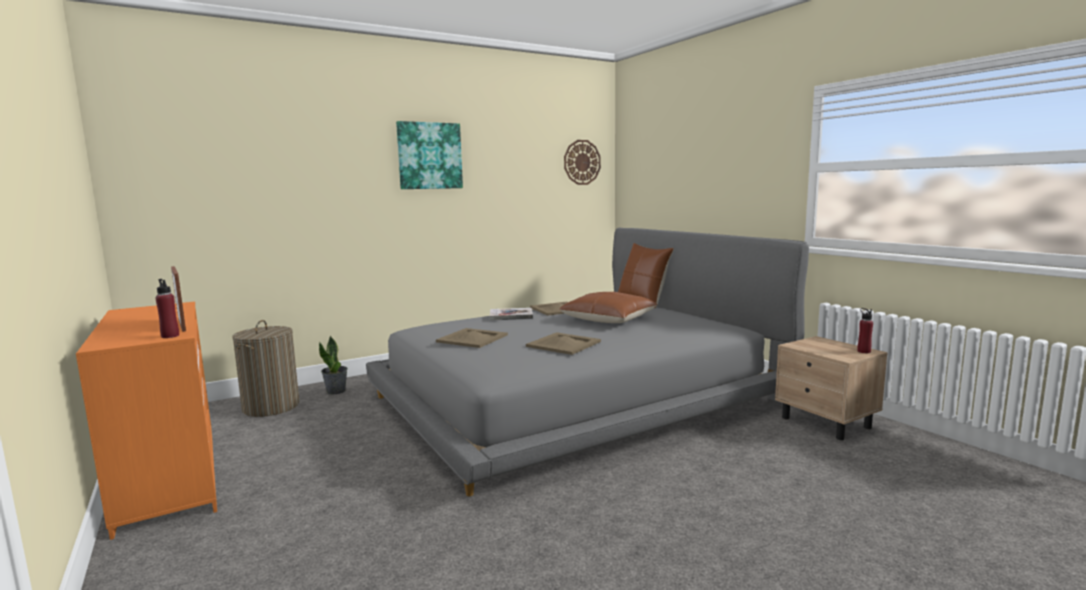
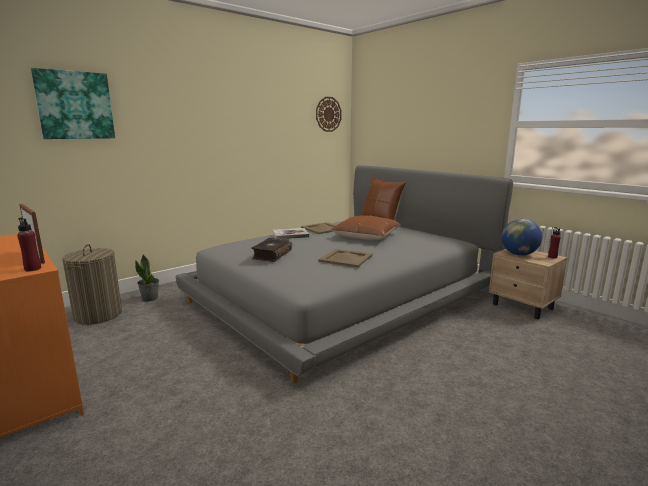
camera: 10 degrees left, 5 degrees up
(429, 156) = (216, 106): picture -> picture (75, 105)
(472, 338) = (271, 255): beige tray -> book
(815, 347) = (519, 254): none -> globe

